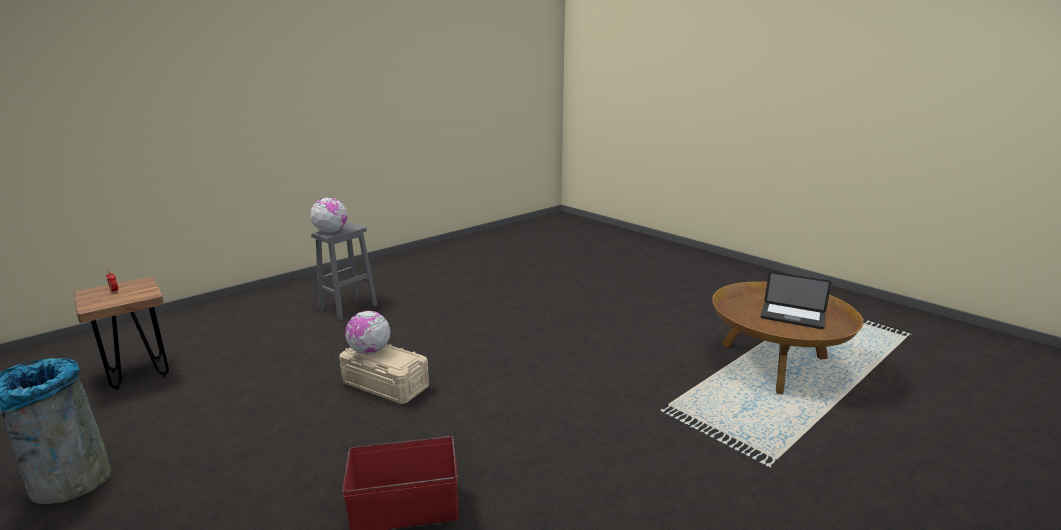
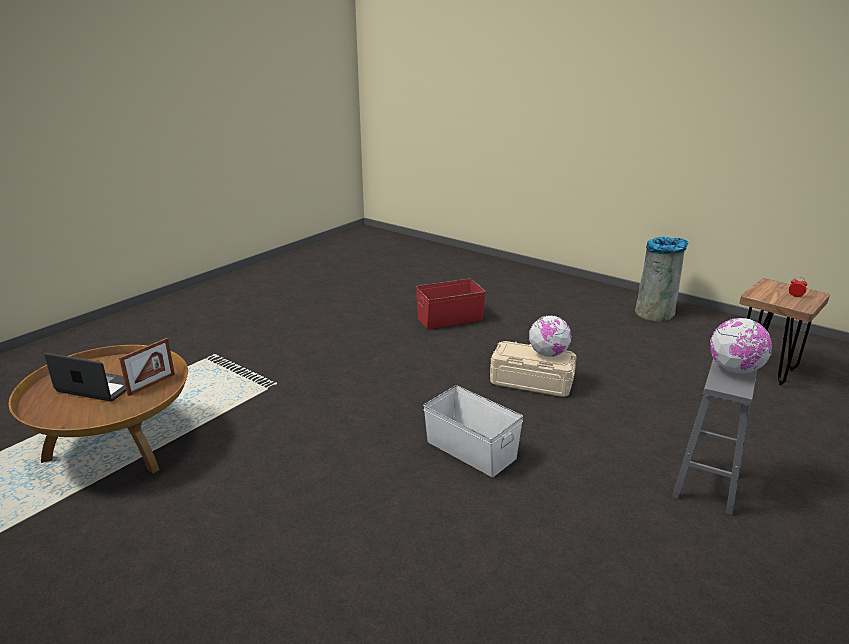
camera: 170 degrees right, 5 degrees up
(484, 337) = (471, 449): none -> white storage box
(746, 315) = (151, 384): none -> picture frame

